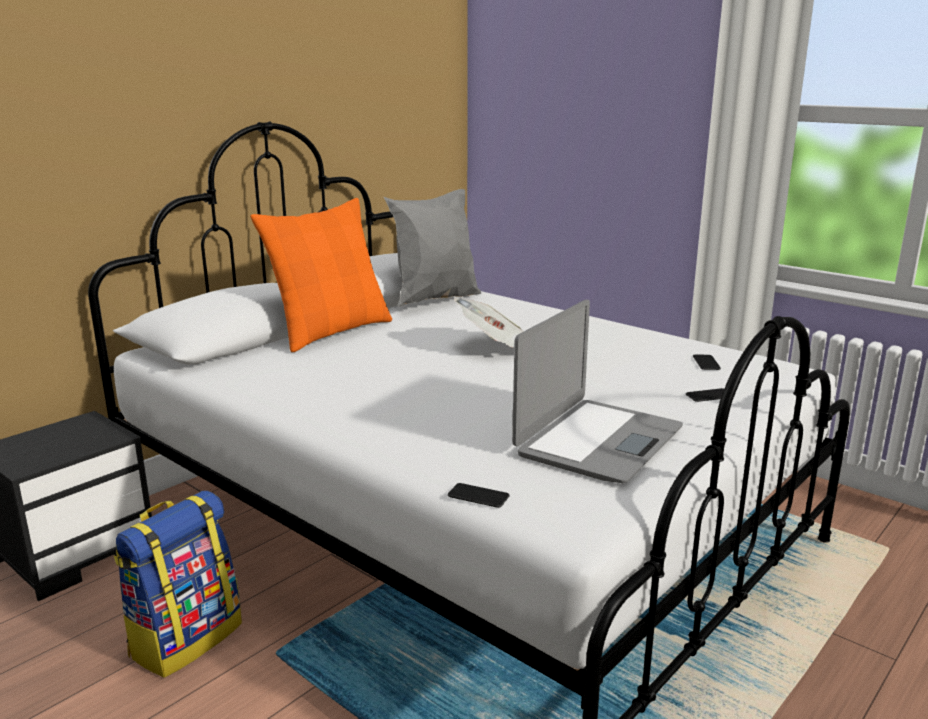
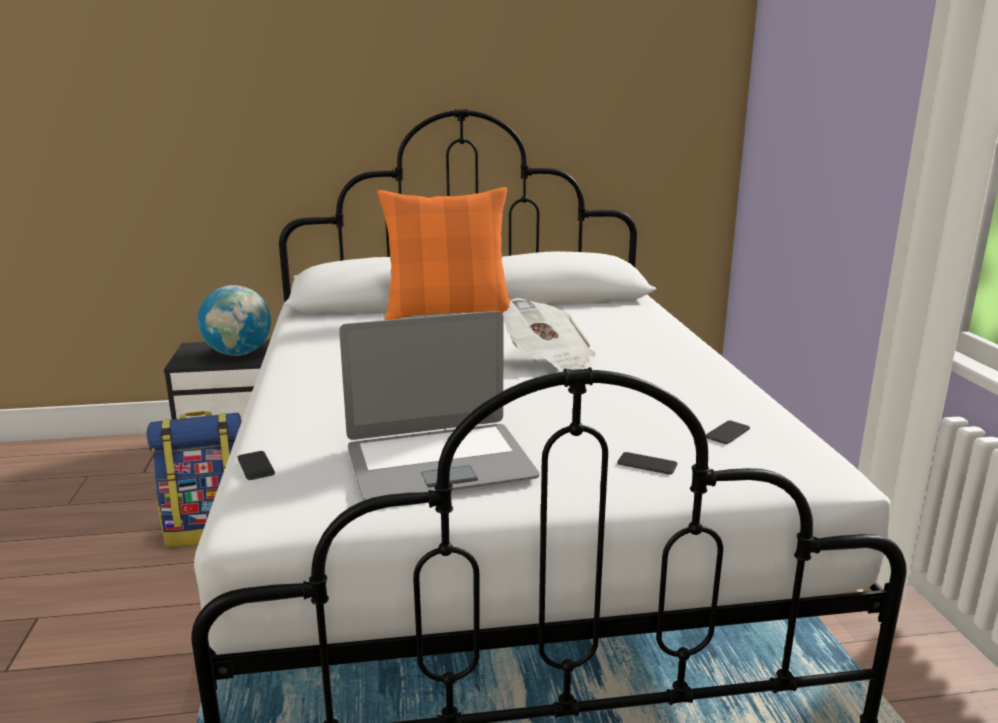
camera: 40 degrees right, 0 degrees up
(78, 438) = (238, 353): none -> globe
(435, 301) = (591, 306): grey pillow -> none

